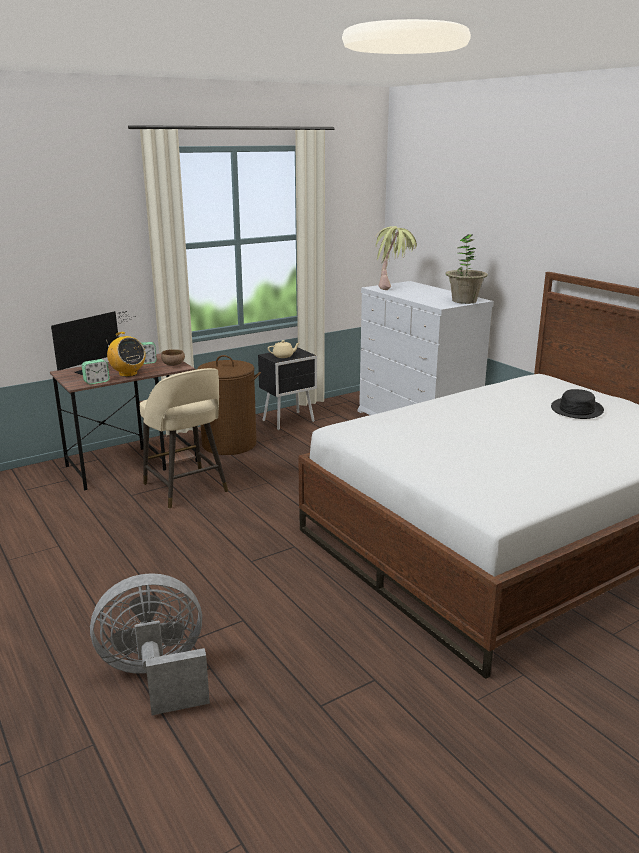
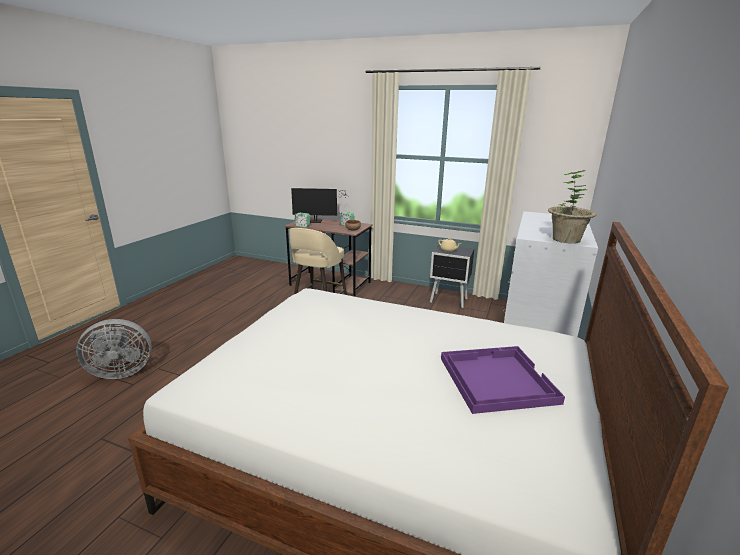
camera: 55 degrees right, 0 degrees up
(128, 374) = (323, 227): radio -> none
(157, 676) = (120, 372): grey fan -> grey fan turned 120 degrees clockwise
(229, 444) = (389, 297): brown laundry basket -> none
(393, 288) = (547, 217): potted plant -> none
(576, 409) = (495, 379): black hat -> purple tray

